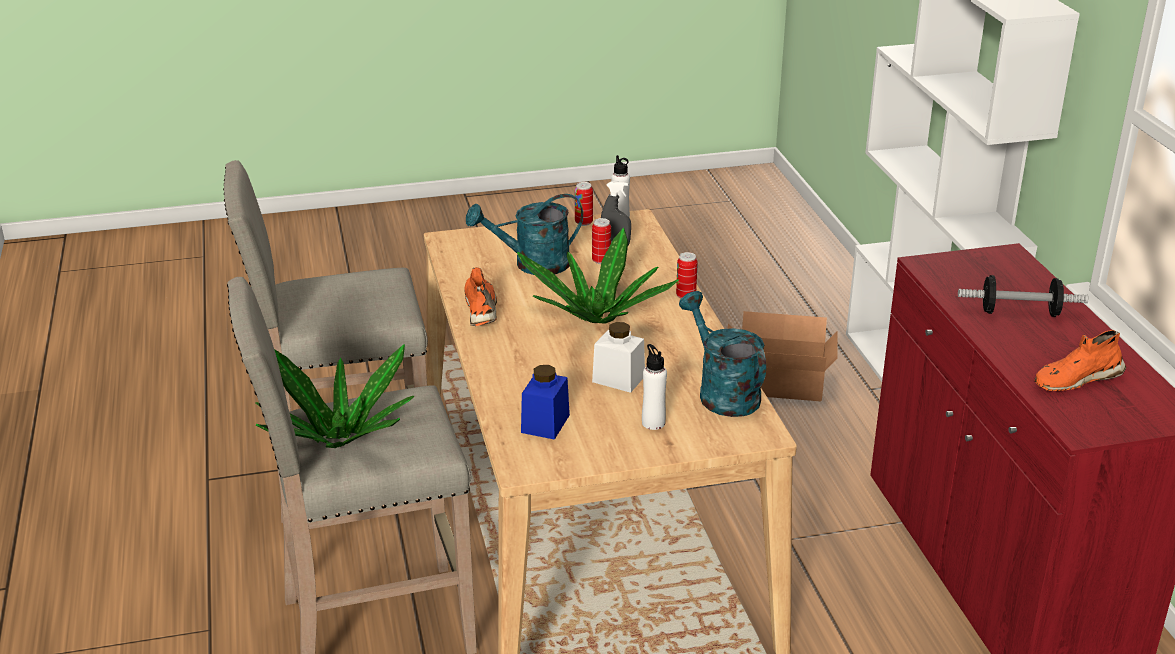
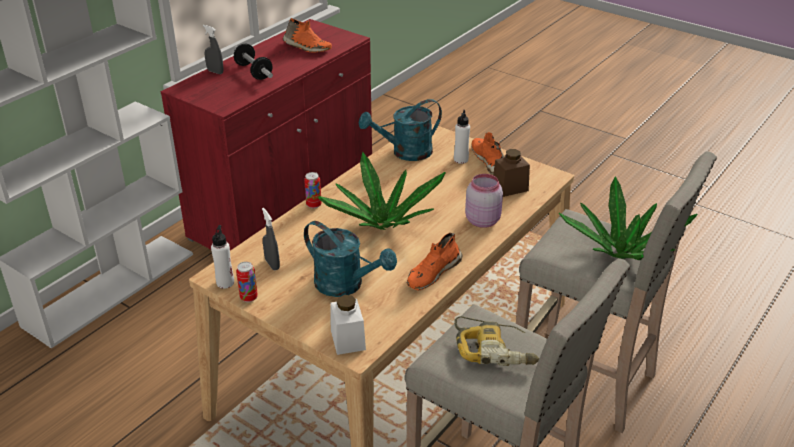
camera: 130 degrees left, 5 degrees up
(354, 302) = (495, 349): none -> power drill
(515, 374) = (482, 220): none -> pink jar
(545, 423) = (510, 188): blue jar -> brown jar
(601, 260) = (303, 259): can -> none
(618, 379) = (437, 186): white jar -> white jar (348, 340)
(621, 441) = (489, 161): none -> orange shoe
(722, 392) = (405, 153): turquoise watering can -> turquoise watering can turned 45 degrees clockwise
(777, 380) = (152, 351): cardboard box -> none
(1047, 288) = (215, 72): none -> grey spray bottle

